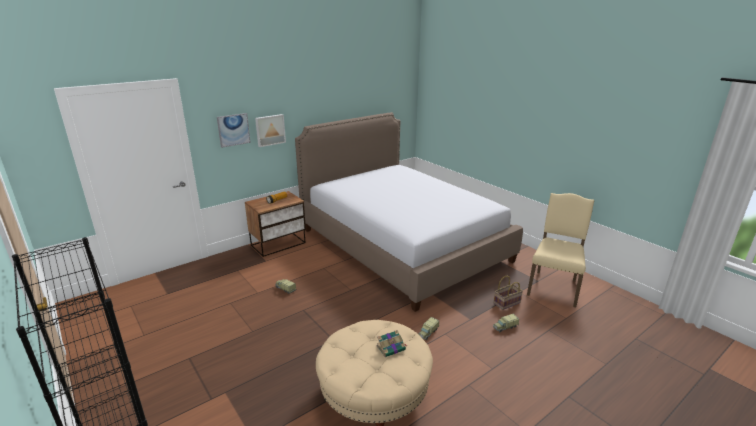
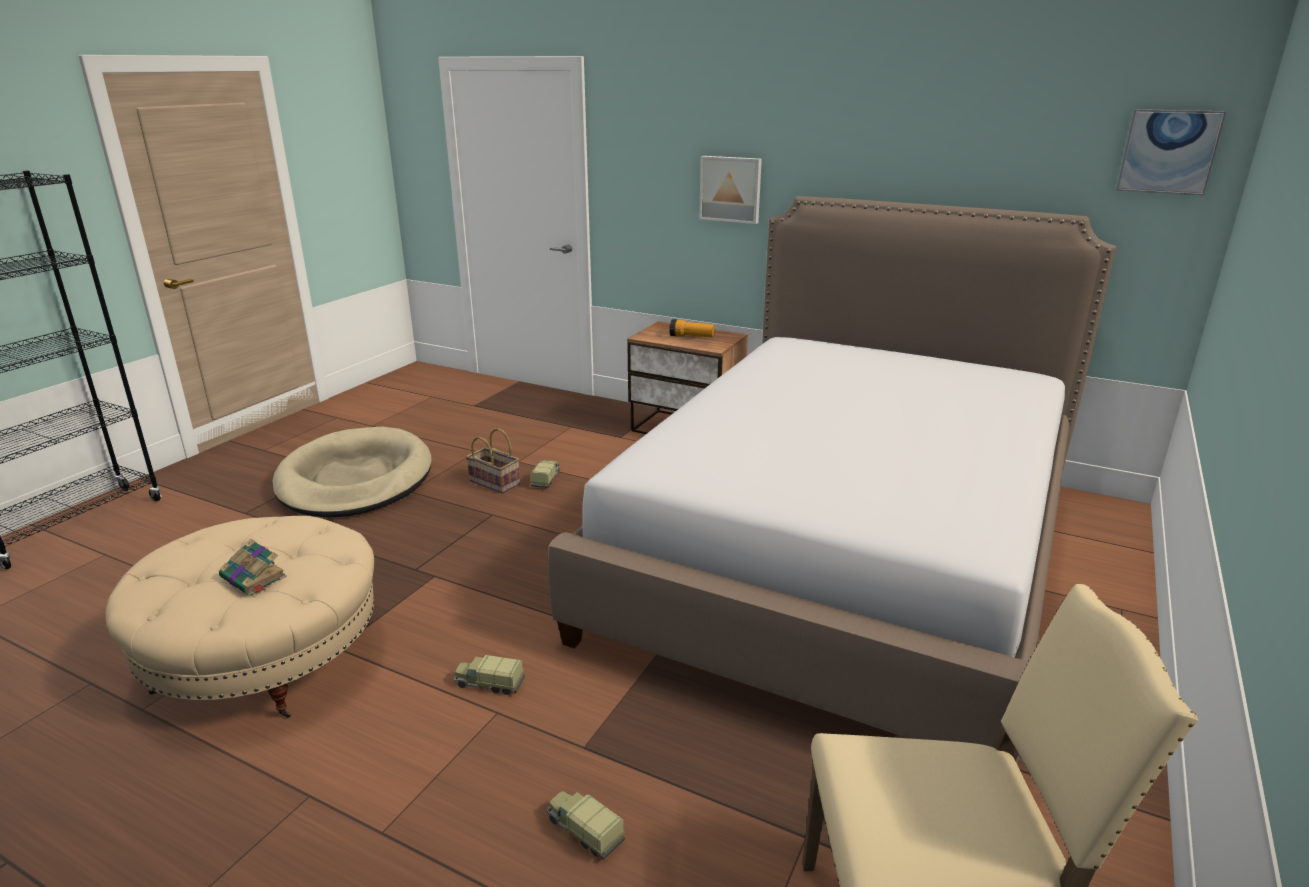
camera: 65 degrees right, 0 degrees up
(216, 349) = (356, 479): none -> beige dog bed
(233, 130) = (660, 172): picture -> picture (1168, 152)
(507, 302) = (719, 815): basket -> basket (496, 482)

